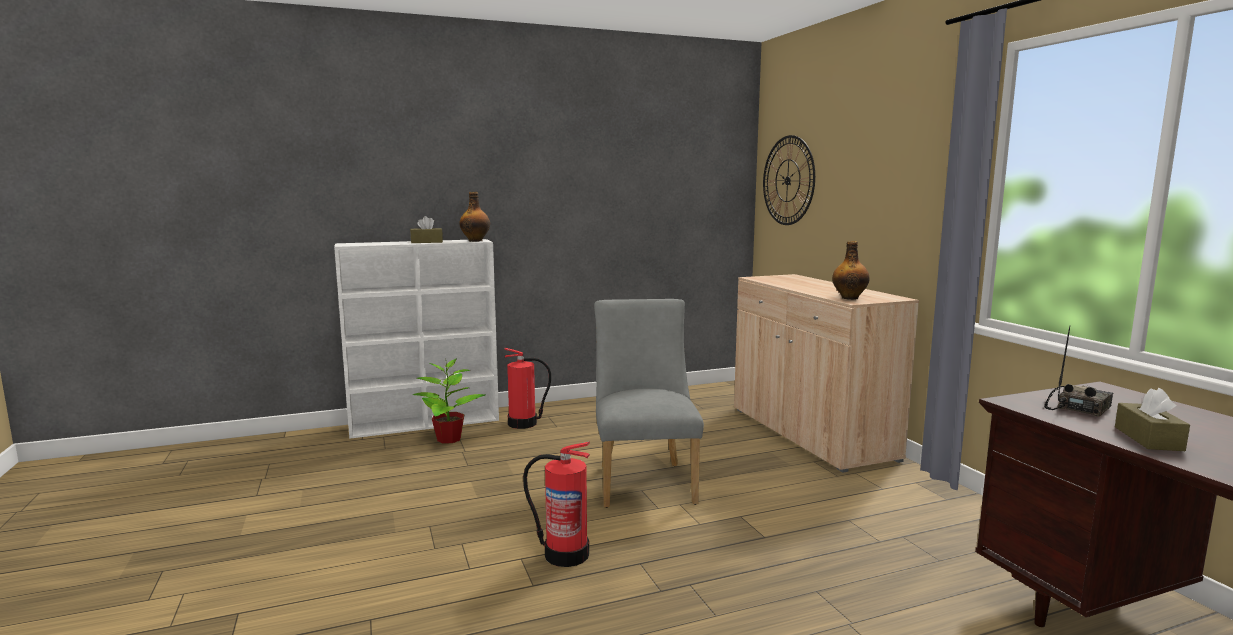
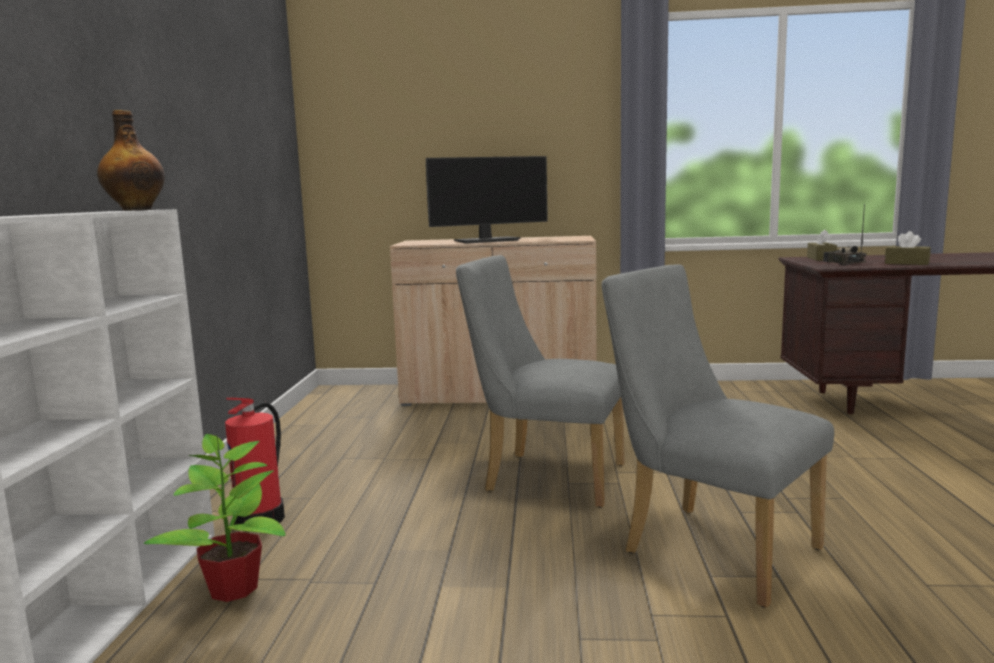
camera: 65 degrees left, 0 degrees up
(426, 242) = (72, 212): brown tissue box -> brown tissue box (821, 258)
(565, 554) = (708, 547): fire extinguisher -> grey chair
(788, 180) = (367, 136): wall clock -> none
(808, 286) = (488, 241): none -> monitor
(849, 298) = (563, 239): bottle -> none

